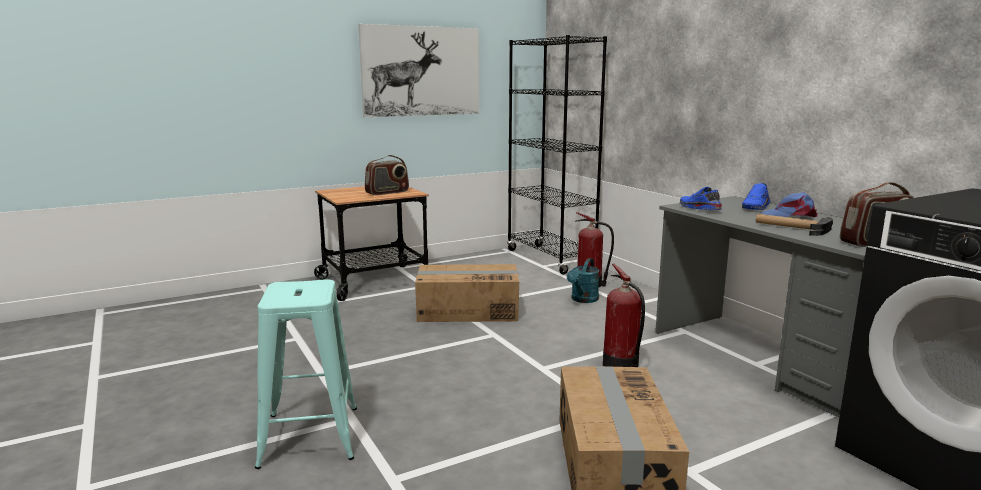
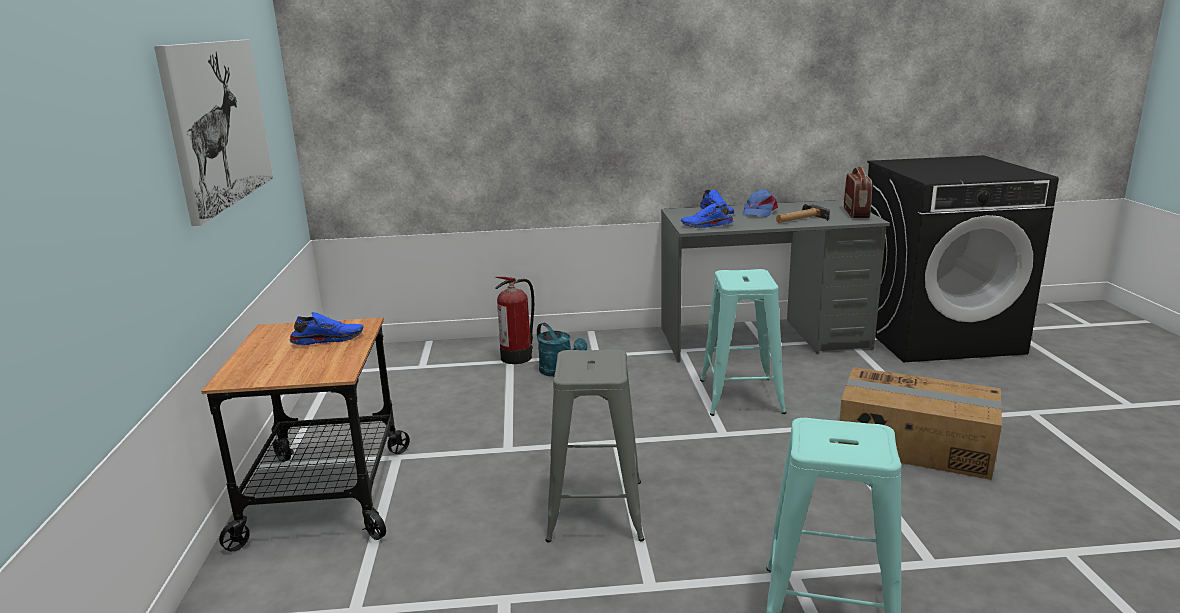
camera: 65 degrees left, 5 degrees up
(387, 192) = (328, 339): radio -> blue shoe
(398, 344) = (595, 510): none -> grey stool
(467, 310) = (525, 443): cardboard box -> none
(550, 259) = (404, 356): black bookcase -> none
(622, 366) = (741, 396): fire extinguisher -> turquoise stool

